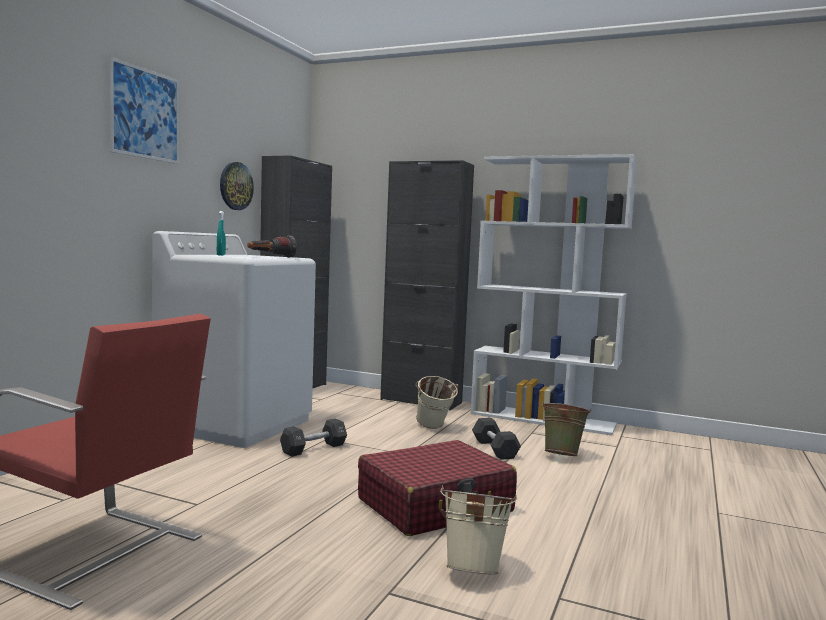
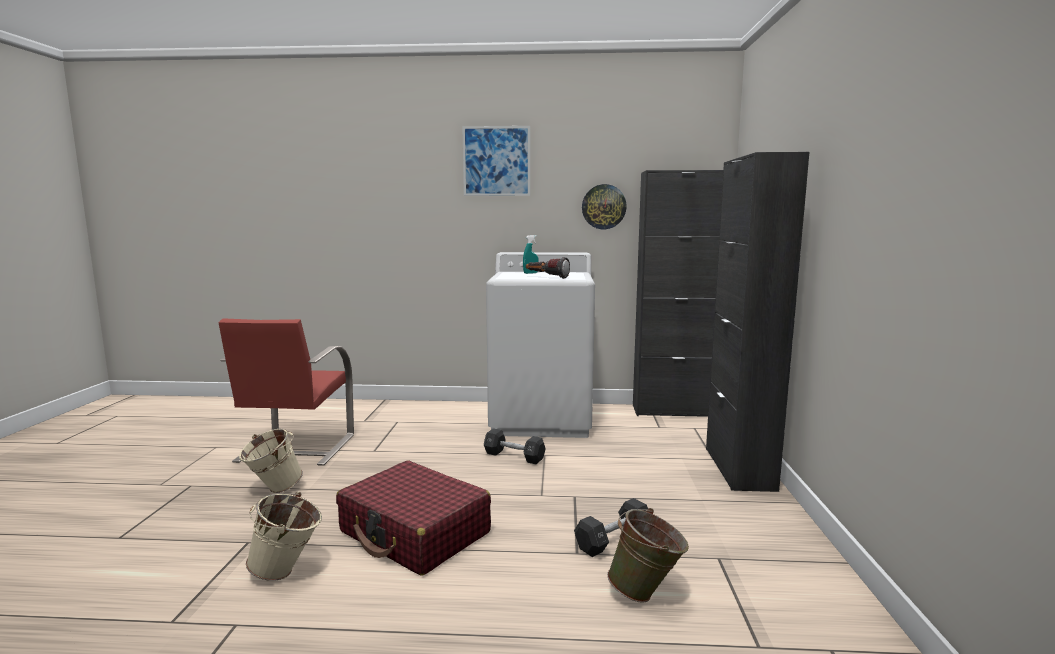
camera: 70 degrees right, 5 degrees up
(433, 428) = (644, 493): beige bucket -> beige bucket (273, 490)
(543, 419) = (804, 560): white bookcase -> none

